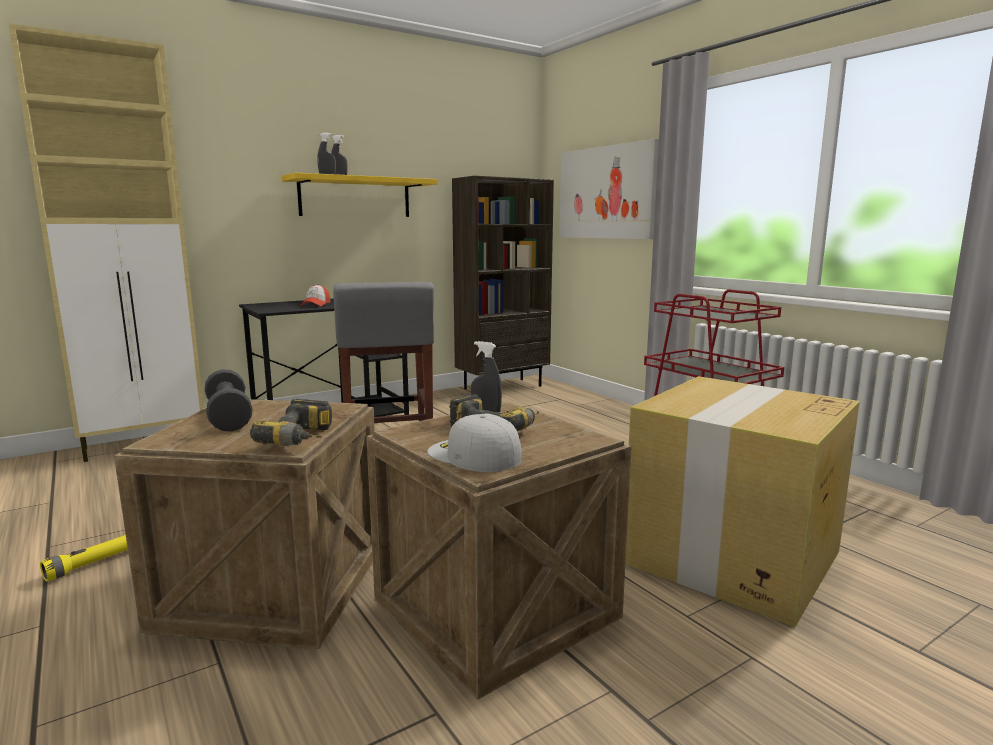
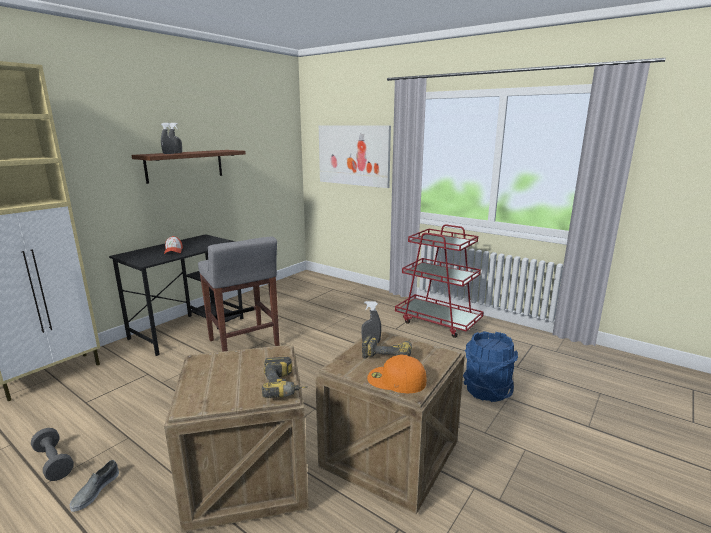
camera: 20 degrees left, 5 degrees up
(90, 565) = (95, 490): yellow flashlight -> grey shoe
(229, 417) = (211, 374): grey dumbbell -> grey dumbbell (54, 462)
(355, 197) = (185, 165): yellow shelf -> brown shelf
(473, 455) = (395, 380): white cap -> orange cap
(503, 387) = (290, 283): brown bookcase -> none
(731, 558) = (486, 390): cardboard box -> blue bucket

